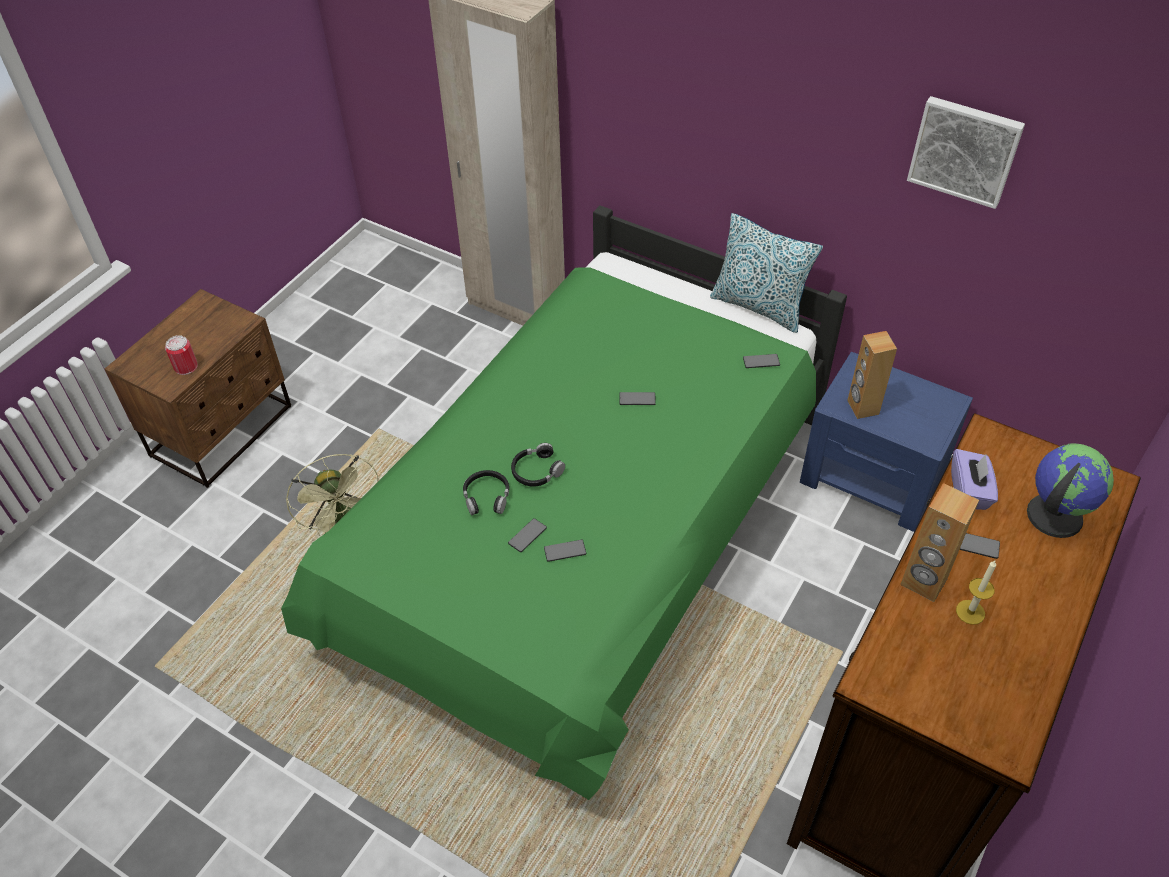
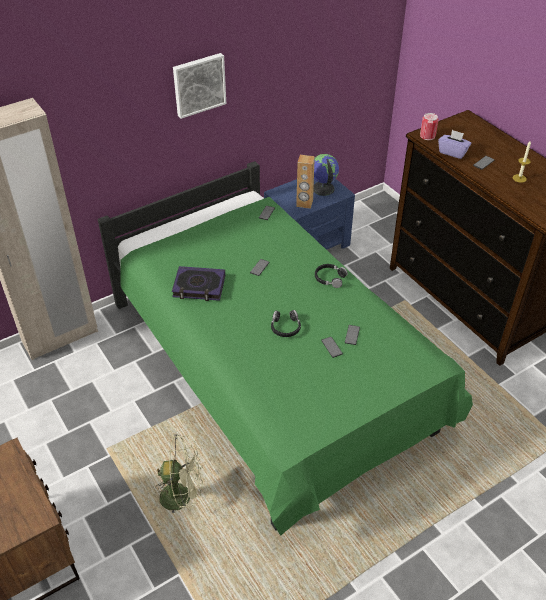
camera: 65 degrees left, 5 degrees down
(186, 366) = (27, 503): can -> can (427, 136)
(486, 497) = (291, 356): black headphones -> black headphones (329, 278)
(559, 355) = (199, 287): none -> book
(759, 306) = (223, 199): pillow -> none
(923, 582) = (497, 184): brown speaker -> none
(965, 150) = (288, 41): picture -> picture (199, 84)
(1053, 515) = (477, 137): globe -> globe (322, 189)

